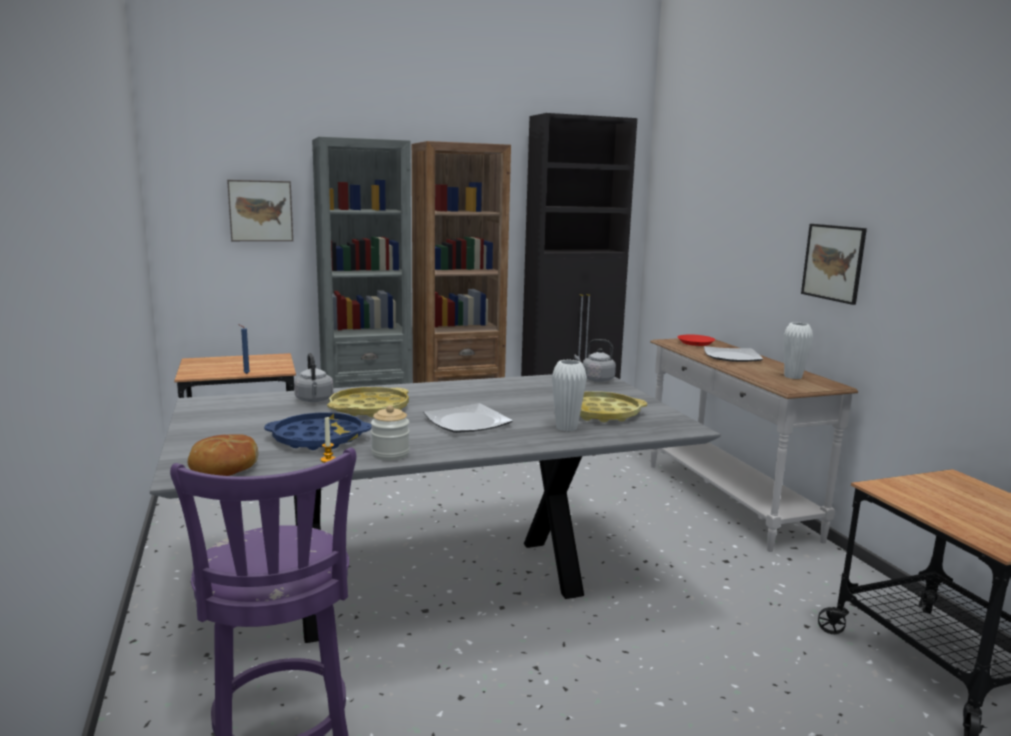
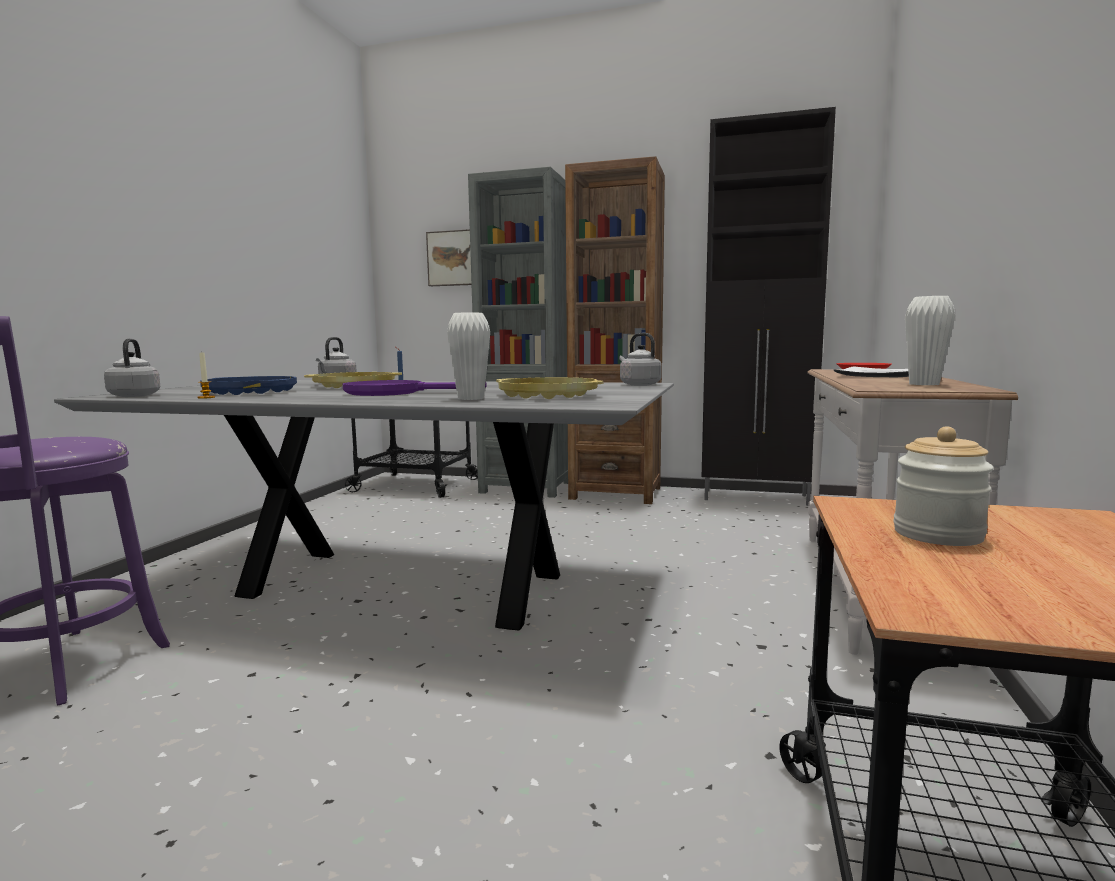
camera: 35 degrees right, 5 degrees down
(224, 467) = (135, 395): bread -> grey kettle
(390, 454) = (257, 398): jar -> jar (937, 534)
(466, 422) = (395, 392): plate -> purple frying pan
(833, 262) = (1004, 193): picture -> none

